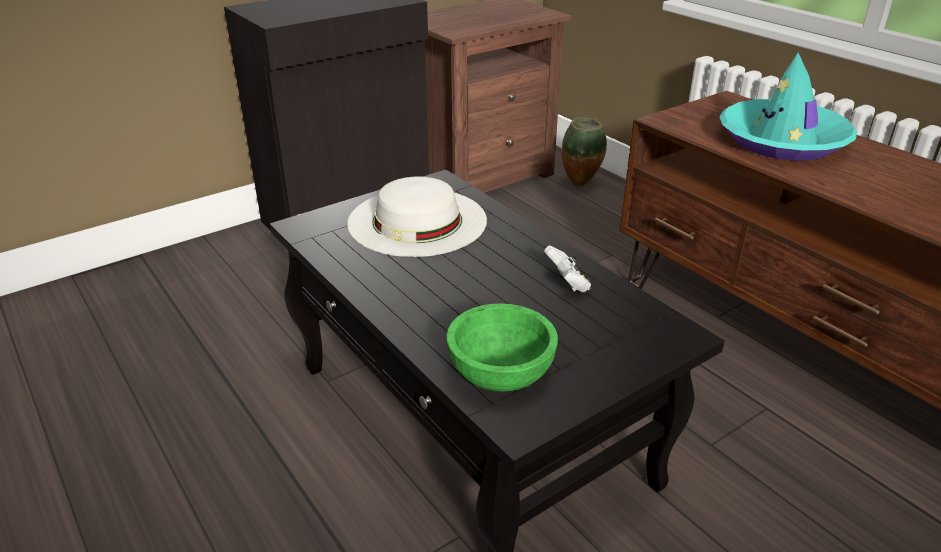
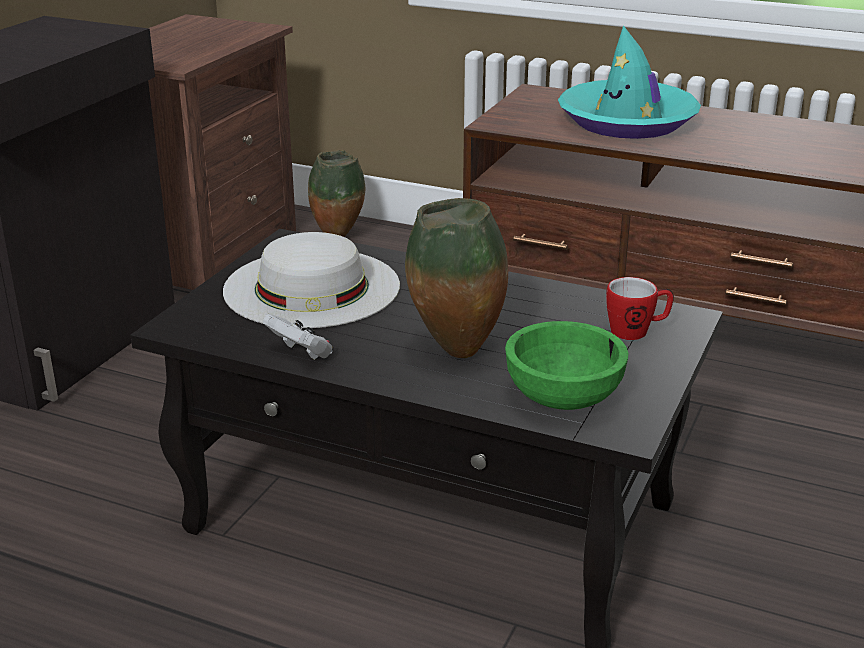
camera: 30 degrees left, 5 degrees down
(459, 306) = (455, 353): none -> vase
(567, 284) = (537, 304): white game controller -> white game controller (301, 354)
(625, 335) = (636, 331): none -> mug

